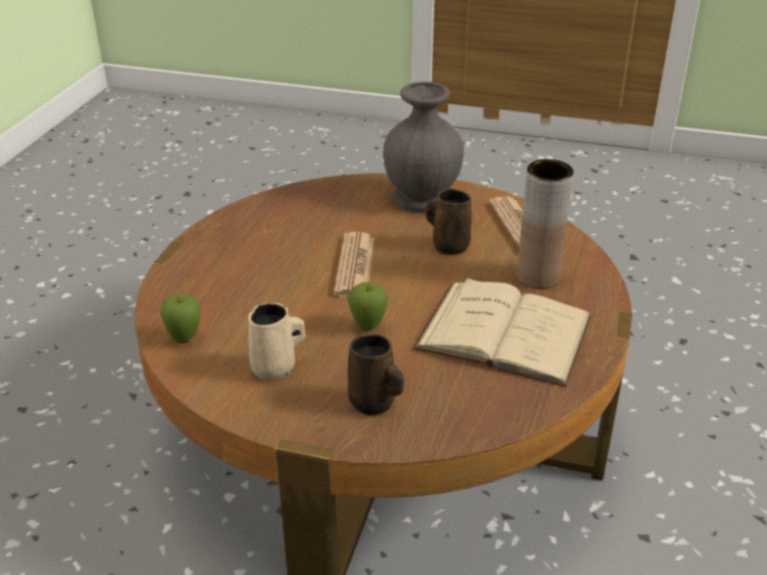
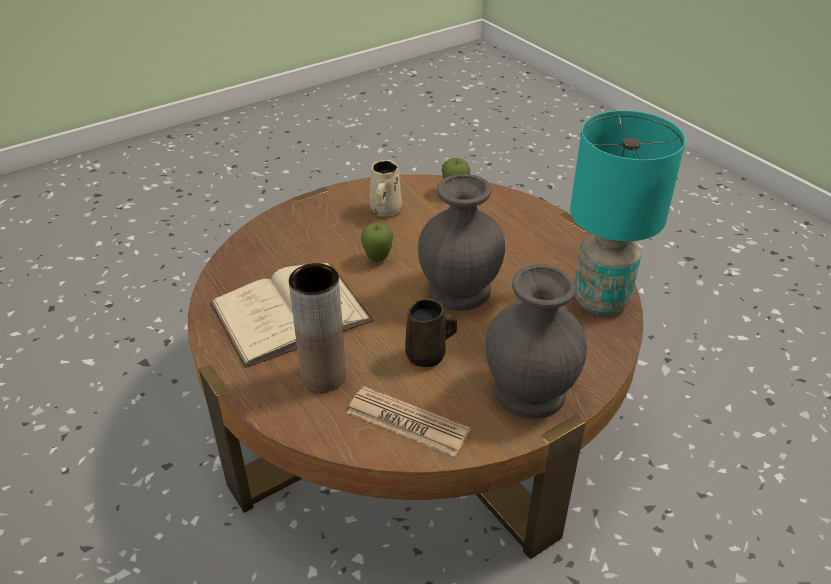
camera: 130 degrees right, 5 degrees up
(281, 204) = (601, 300): none -> turquoise table lamp
(355, 266) = (457, 291): newspaper -> grey vase
(374, 403) = (308, 227): brown mug -> none

